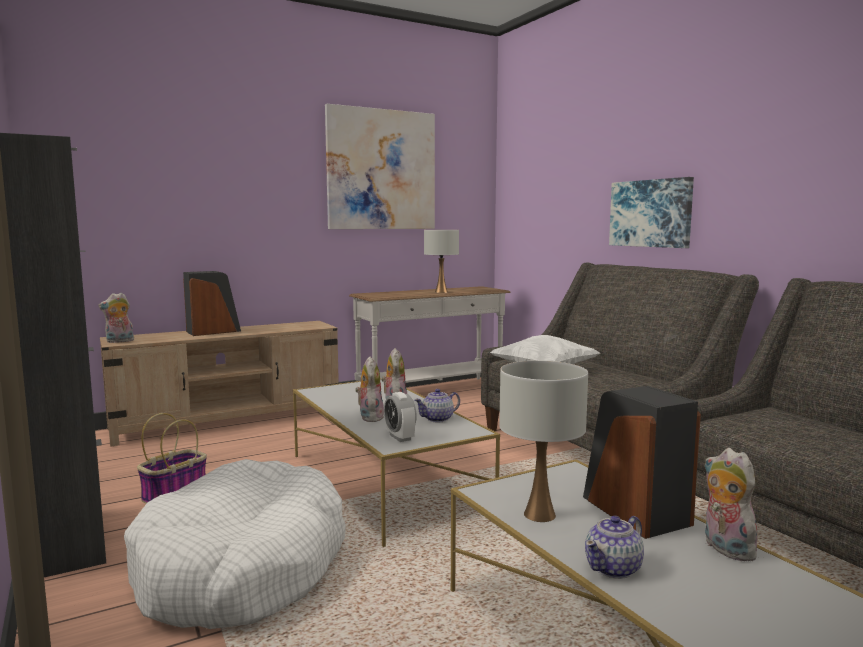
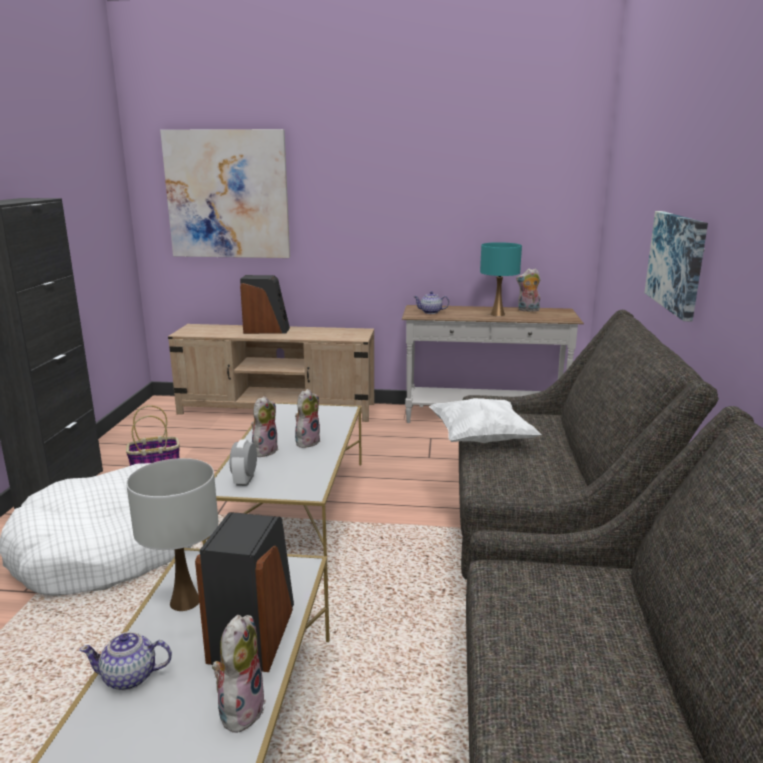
camera: 35 degrees right, 10 degrees up
(119, 341) = (187, 331): plush toy -> plush toy (528, 310)
(381, 170) = (450, 173): picture -> picture (227, 195)
(438, 419) = (309, 469): teapot -> teapot (431, 312)
(441, 292) = (497, 314): white table lamp -> turquoise table lamp

